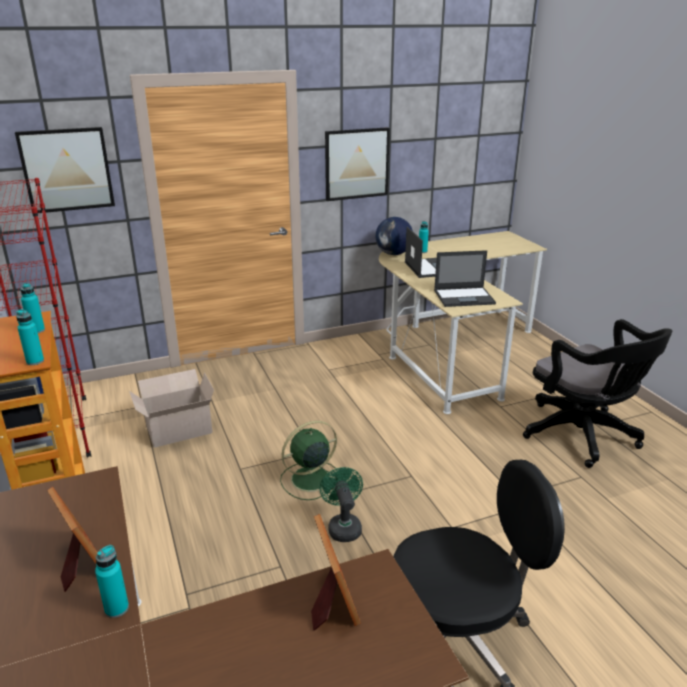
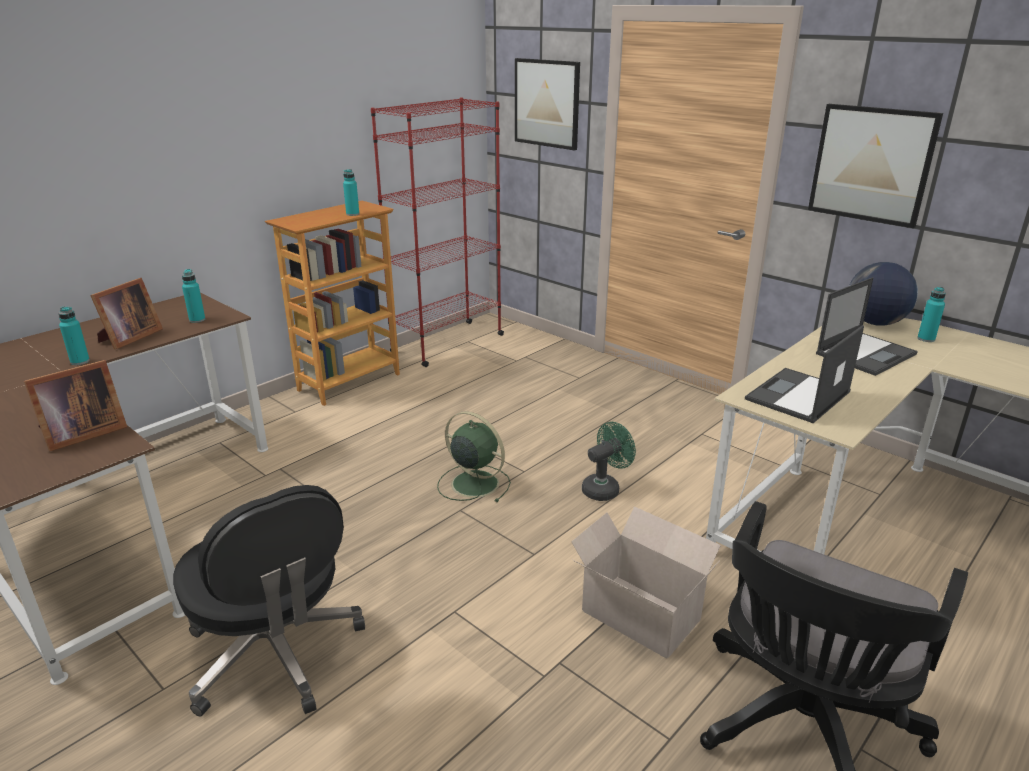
camera: 65 degrees right, 0 degrees up
(35, 361) = (300, 226): turquoise bottle -> turquoise bottle (197, 320)
(177, 430) = (494, 388): cardboard box -> cardboard box (638, 613)
(343, 526) = (410, 527): green fan -> green fan (605, 488)
(464, 297) = (797, 396): laptop -> laptop turned 75 degrees clockwise

